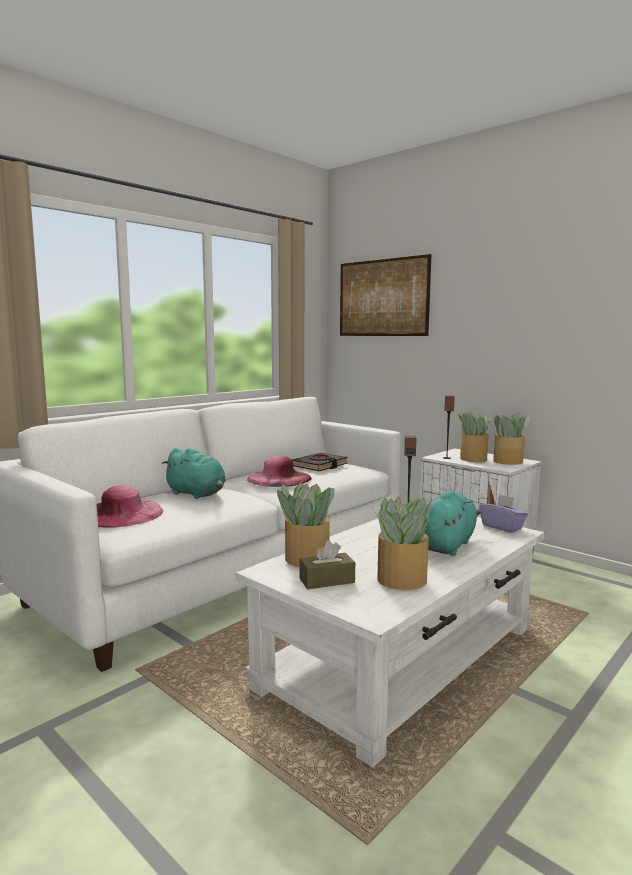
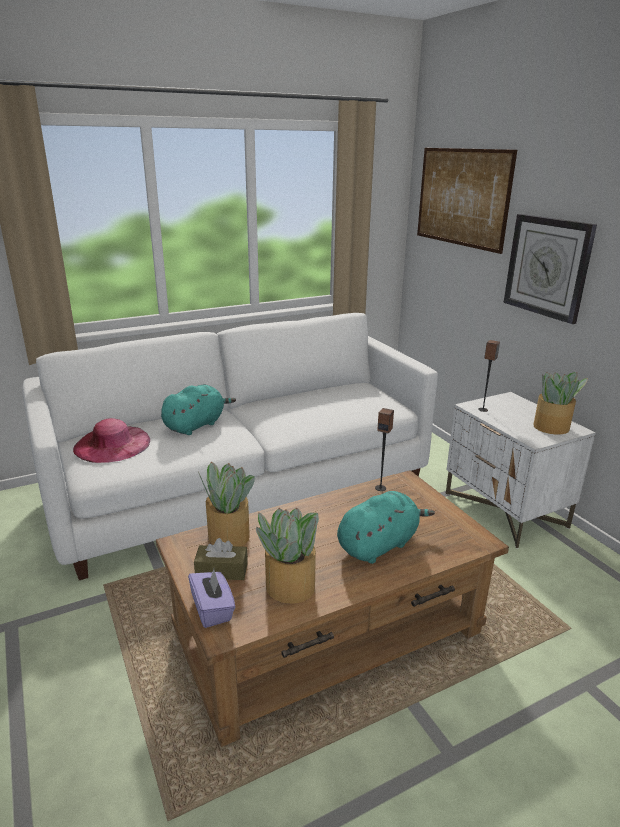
camera: 20 degrees right, 15 degrees up
(197, 494) = (196, 425): turquoise plush toy -> turquoise plush toy turned 105 degrees counterclockwise
(279, 478) = (288, 412): pink hat -> none
(319, 466) = (345, 397): black book -> none
(401, 657) = (329, 632): white coffee table -> brown coffee table
(473, 338) = (547, 267): none -> wall clock
(473, 459) = (512, 416): potted plant -> none
(502, 527) = (466, 528): purple tissue box -> purple tissue box (213, 610)

